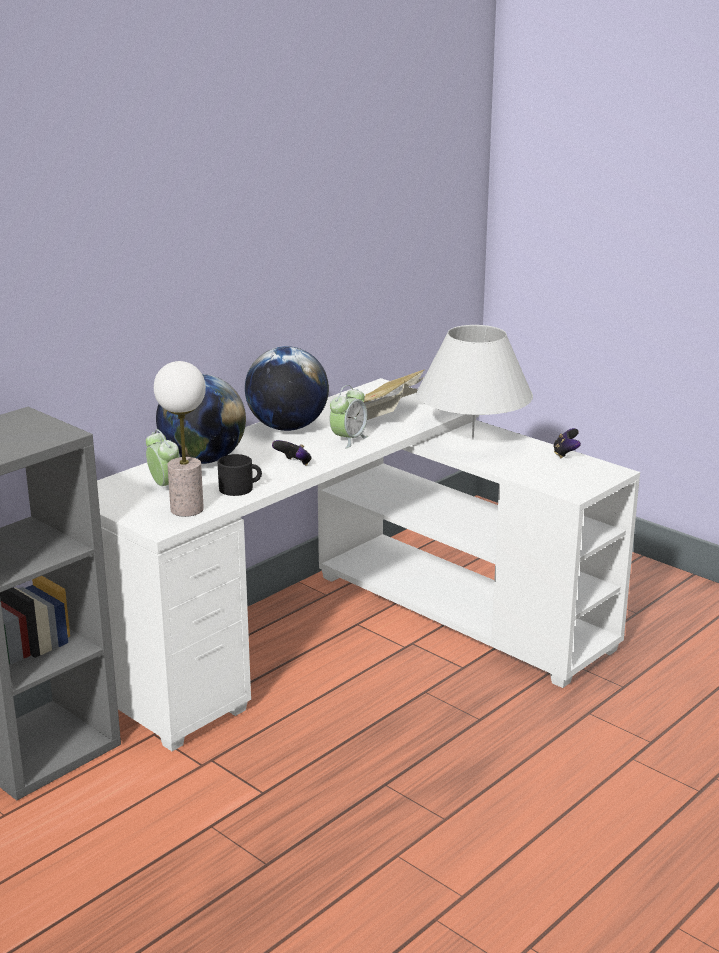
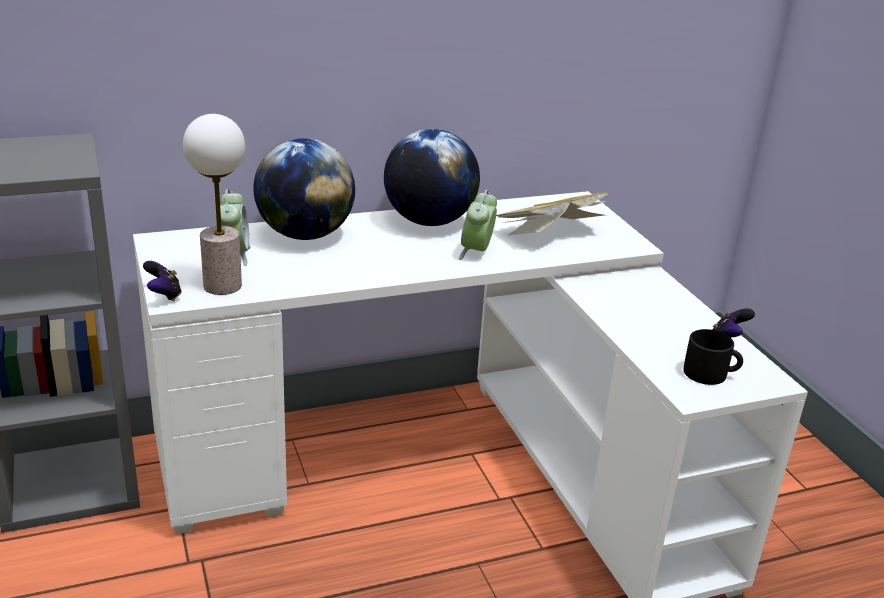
camera: 25 degrees right, 5 degrees up
(240, 488) = (302, 277): black mug -> black mug (710, 374)
(294, 464) = (388, 264): game controller -> game controller (164, 295)
(348, 440) = (476, 252): alarm clock -> alarm clock turned 135 degrees clockwise
(472, 439) = (630, 288): white table lamp -> none

